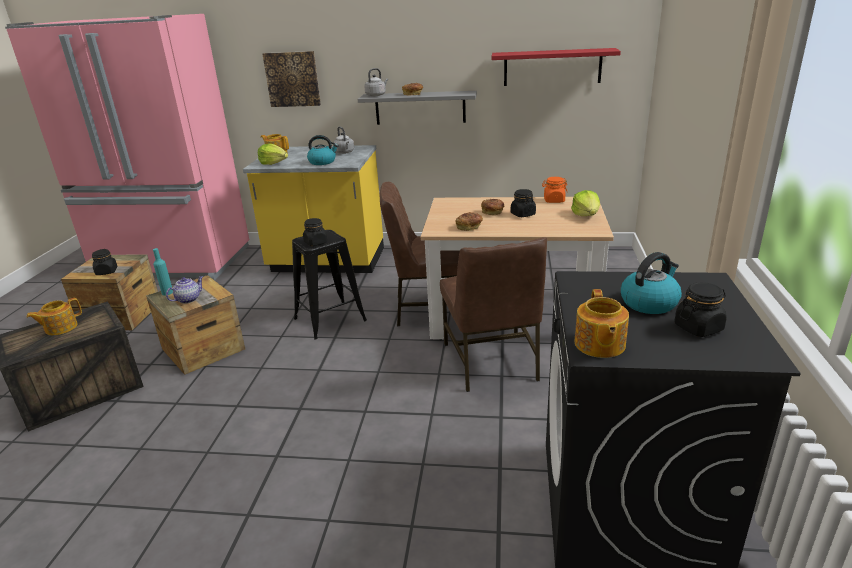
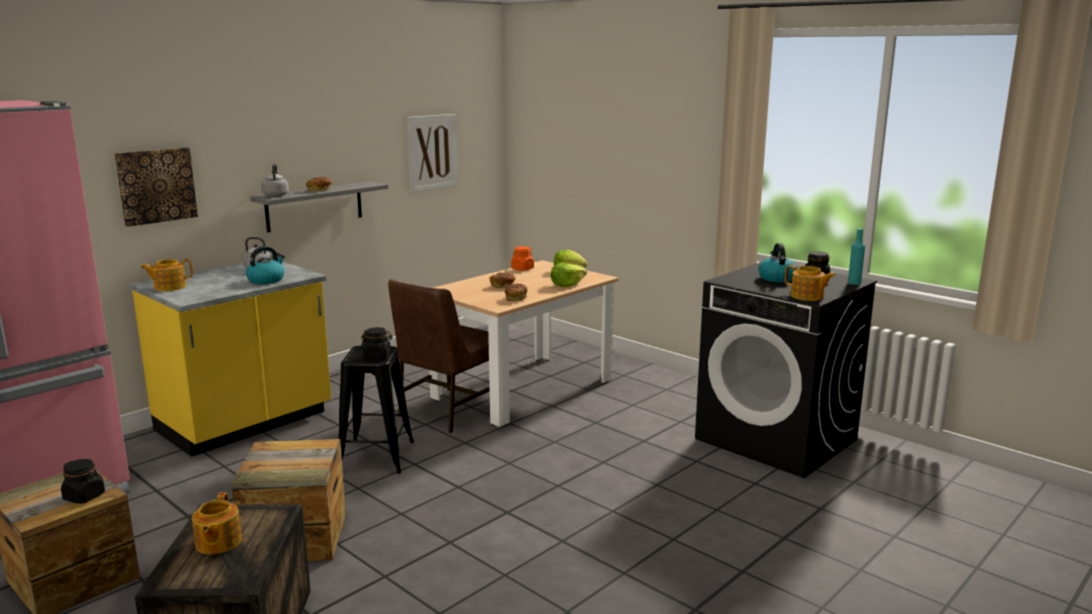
camera: 55 degrees left, 10 degrees down
(167, 292) = (254, 469): turquoise bottle -> turquoise bottle (854, 283)
(189, 299) = (300, 461): teapot -> none
(273, 163) = (204, 293): lettuce -> lettuce (567, 285)
(491, 362) = (572, 419): brown chair -> none
(522, 214) = (527, 281): black jar -> none
(552, 67) = (432, 152): red shelf -> picture

